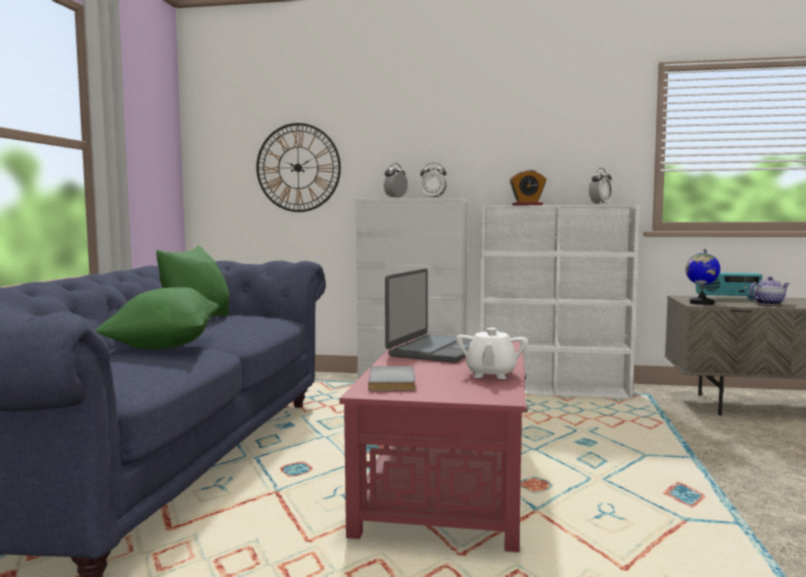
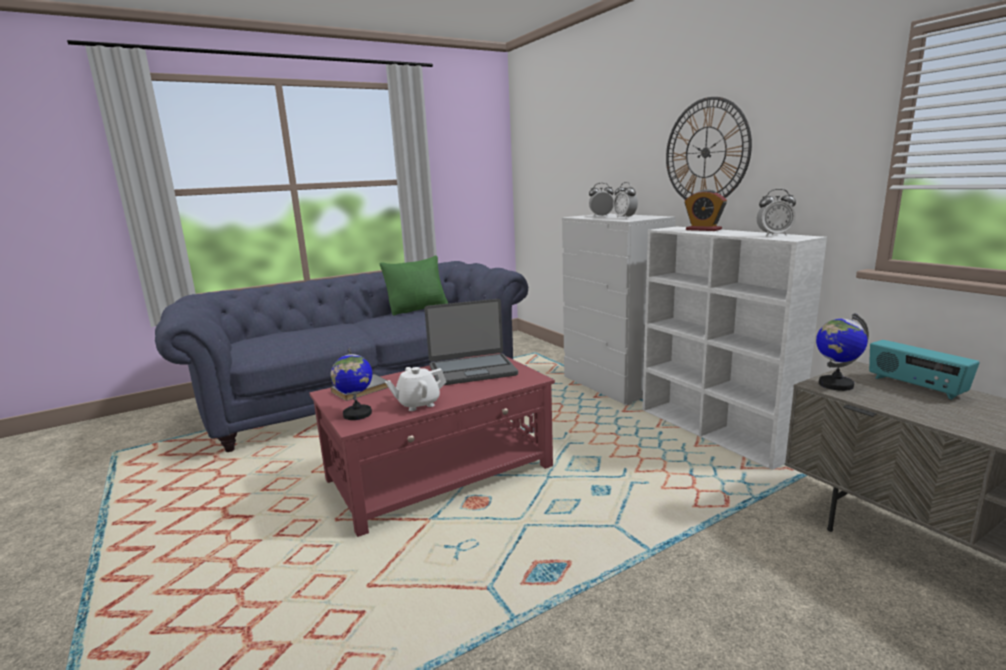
camera: 50 degrees right, 10 degrees up
(164, 346) = (343, 329): green pillow -> none
(298, 167) = (568, 181): wall clock -> wall clock (705, 152)
(469, 393) = (357, 414): none -> globe
(768, 303) = (939, 412): teapot -> none

